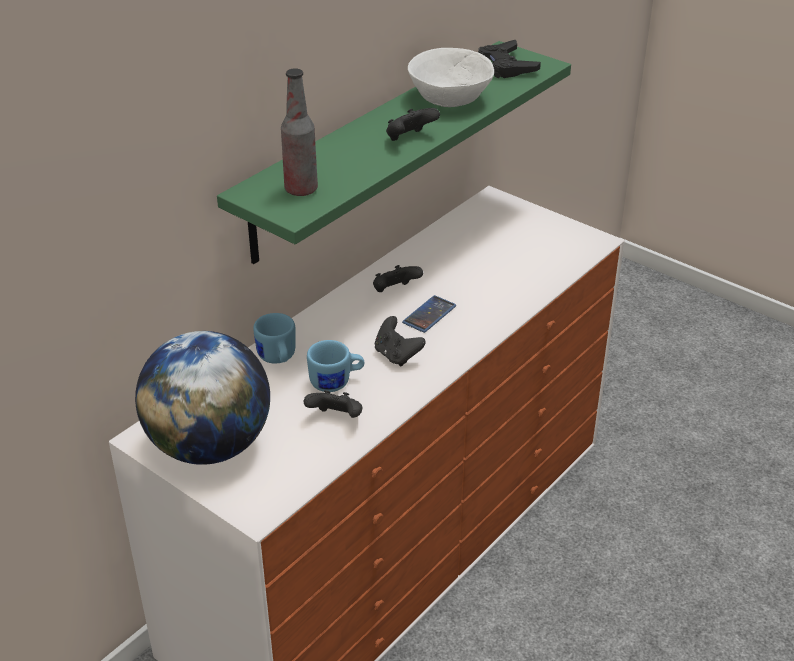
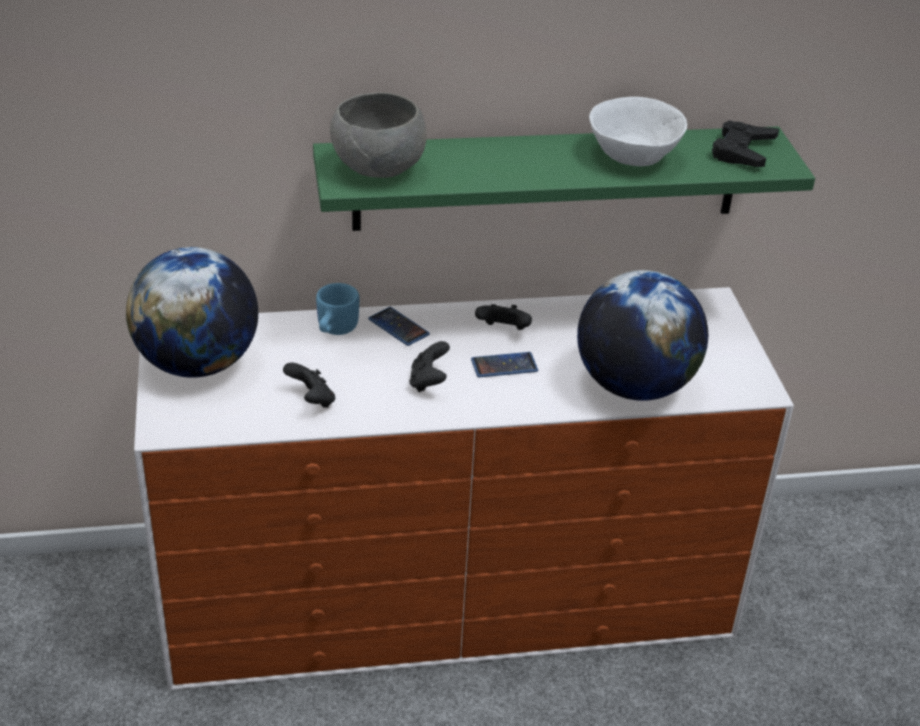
camera: 40 degrees right, 0 degrees up
(301, 190) = (379, 170): bottle -> grey bowl
(320, 330) = (398, 327): none -> phone
(336, 382) = (351, 374): blue mug -> none
(409, 139) = (537, 172): black game controller -> none
(525, 280) = (634, 386): none -> globe

